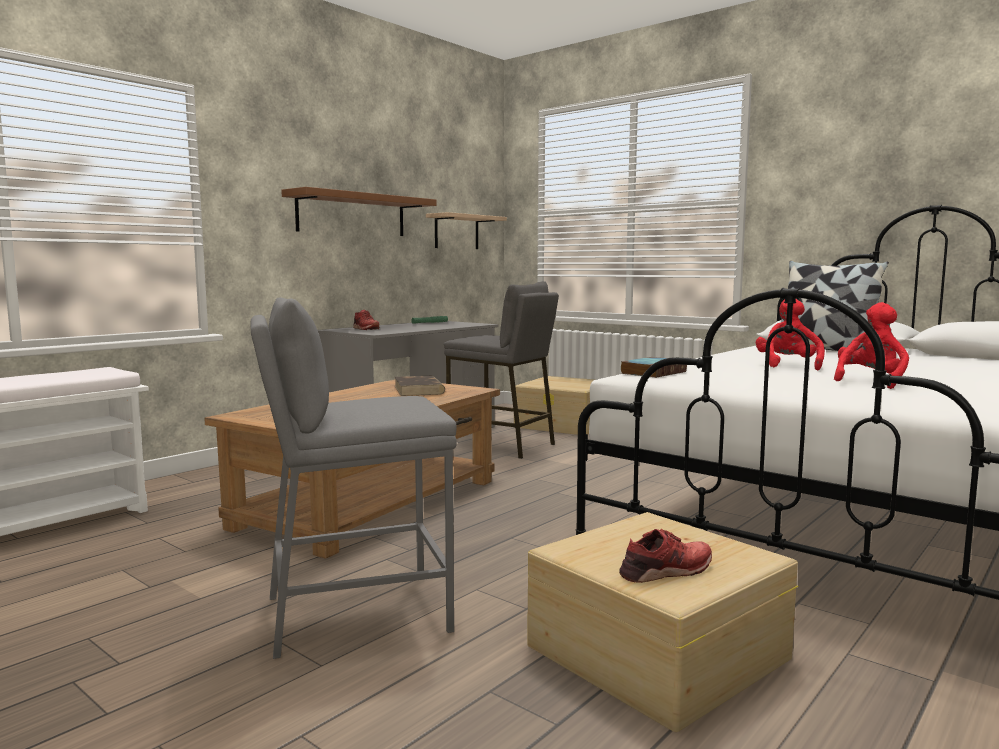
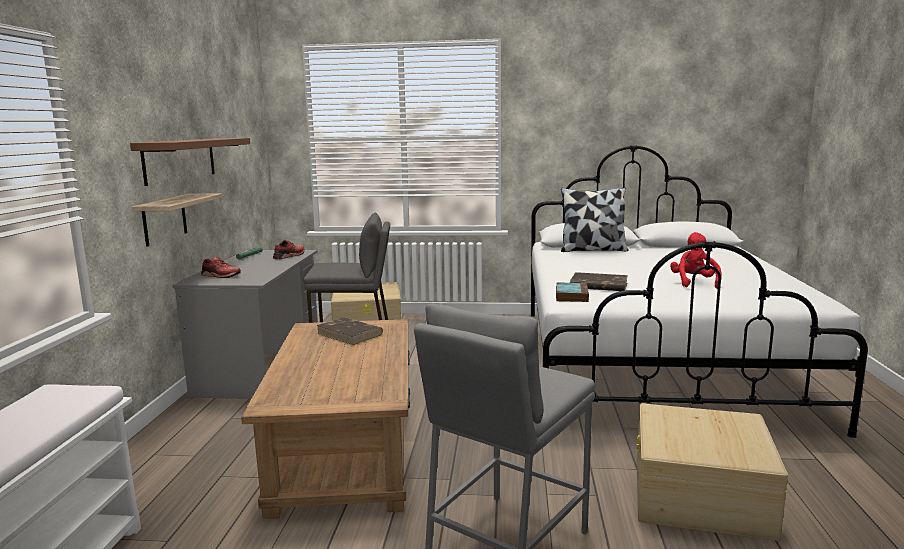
camera: 35 degrees left, 5 degrees up
(456, 232) = (244, 162): shelf -> shelf (164, 219)
(667, 571) = (731, 445): red shoe -> red shoe (289, 255)
(718, 370) = (598, 285): none -> brown book
(787, 366) = (618, 273): red plush toy -> none

